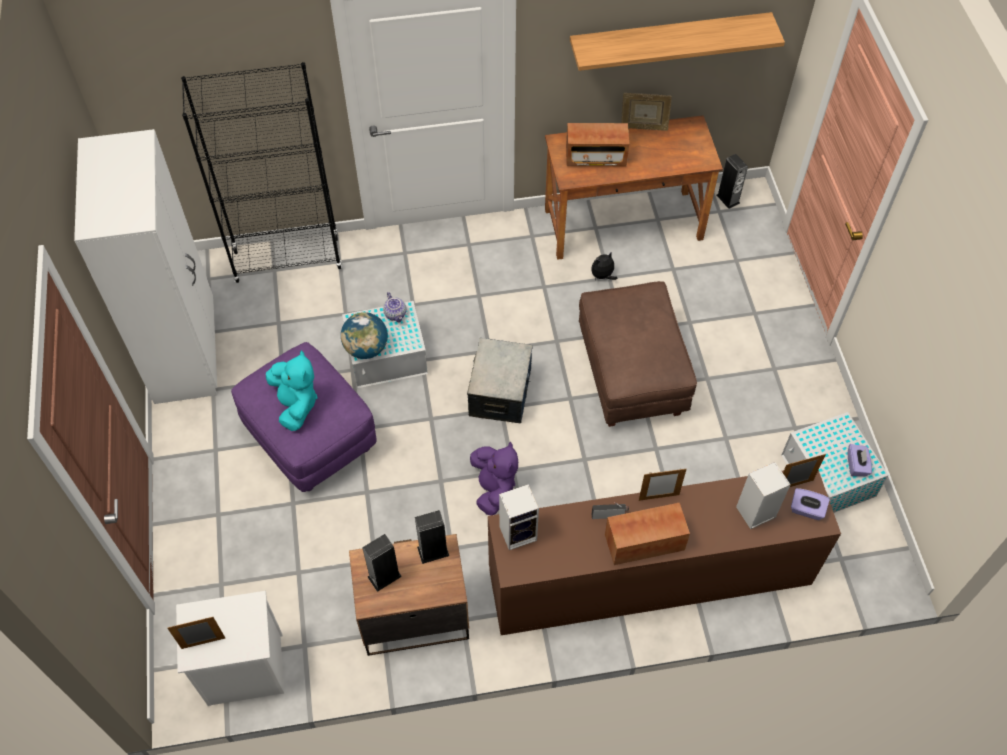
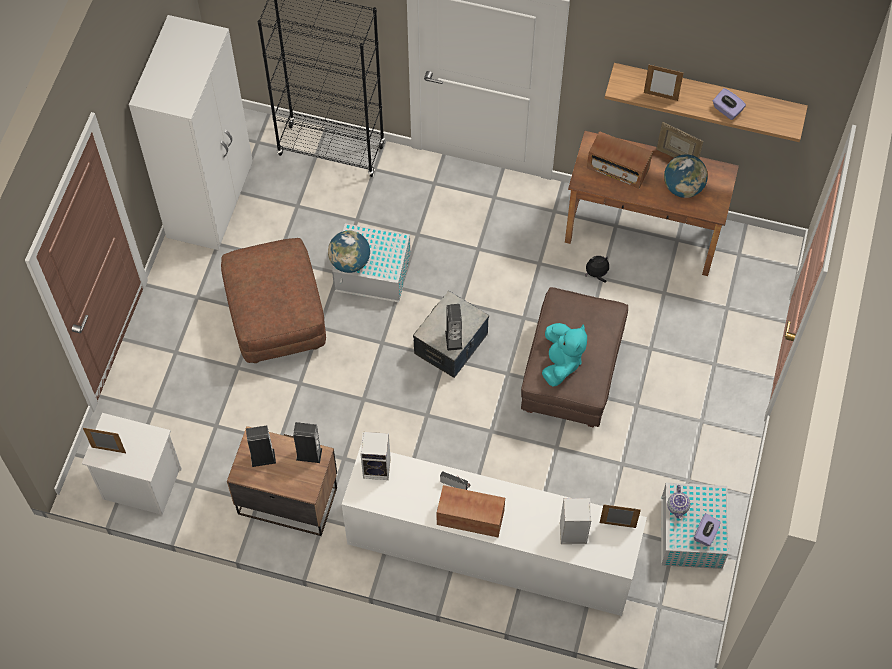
camera: 25 degrees right, 5 degrees up
(296, 404) = (265, 289): turquoise plush toy -> turquoise plush toy (561, 362)
(310, 437) = (276, 318): purple ottoman -> brown ottoman
(396, 314) = (389, 241): teapot -> teapot (678, 507)
(493, 488) = (403, 423): purple plush toy -> none
(649, 577) = (491, 551): brown dresser -> white dresser
(658, 497) = (502, 487): picture frame -> picture frame (660, 96)
(665, 151) = (683, 187): none -> globe
(728, 199) = (754, 245): speaker -> speaker (453, 340)
(806, 510) = (615, 548): purple tissue box -> purple tissue box (727, 110)

